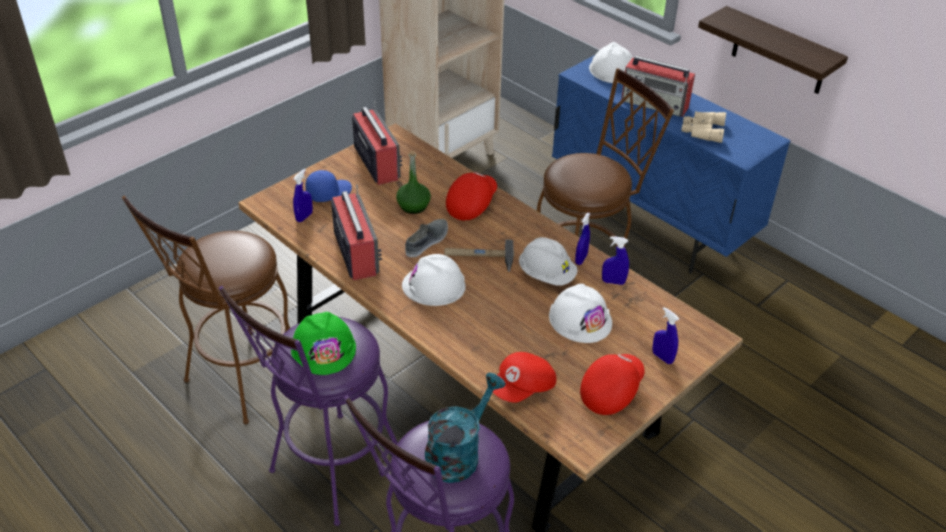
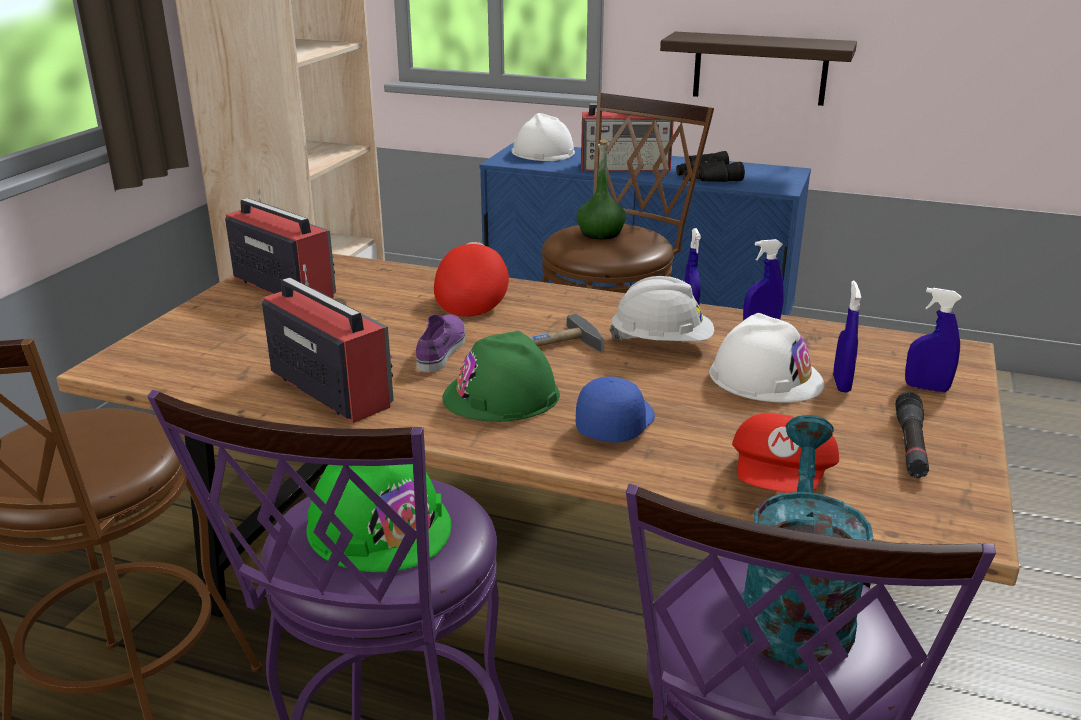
camera: 25 degrees left, 15 degrees down
(304, 217) = (200, 367): blue spray bottle -> blue spray bottle (841, 384)
(328, 192) = (224, 331): blue cap -> blue cap (614, 423)
(413, 206) = (384, 317): green bottle -> green bottle (601, 233)
(427, 241) = (441, 349): grey shoe -> purple shoe
(433, 286) = (501, 396): white hard hat -> green hard hat
(610, 390) = (910, 445): red cap -> black flashlight
(702, 130) = (706, 176): beige binoculars -> black binoculars

